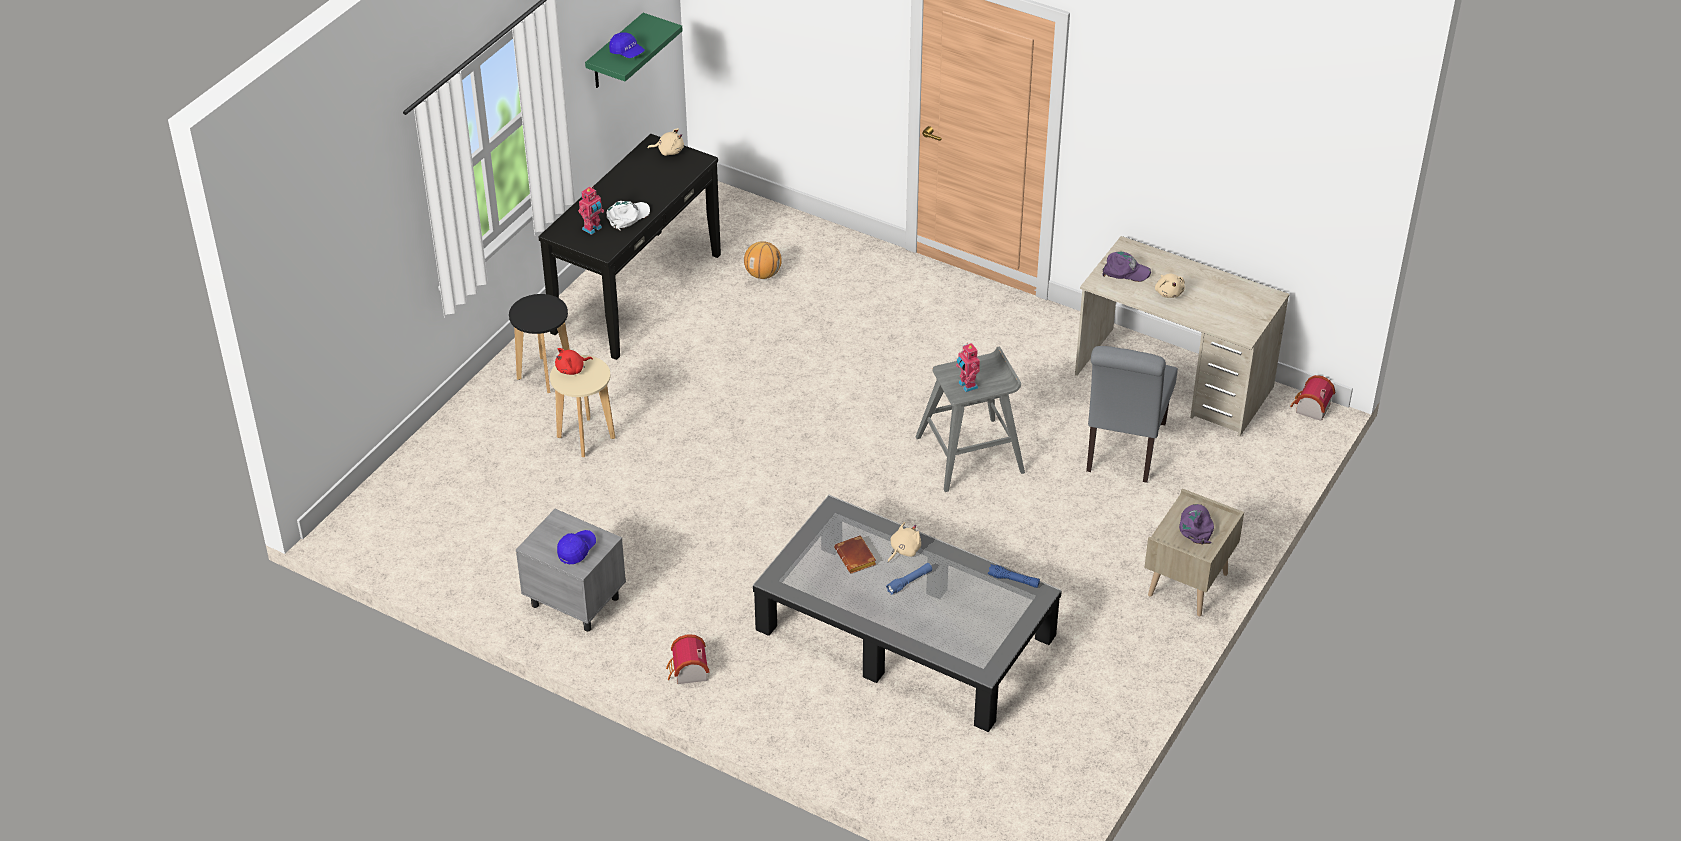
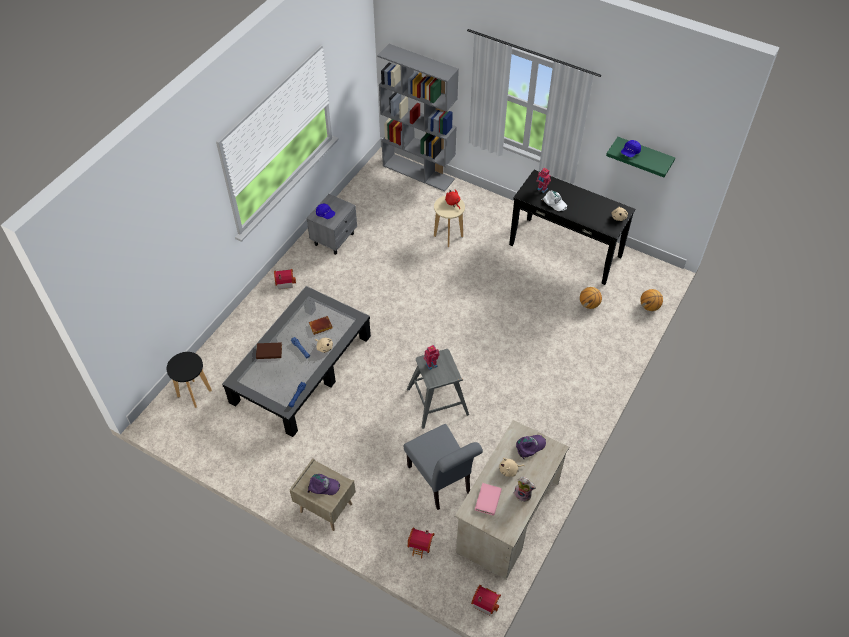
camera: 90 degrees right, 10 degrees up
(397, 478) = (419, 172): none -> grey bookcase
(545, 375) = (495, 218): black stool -> black stool (194, 394)
(770, 211) = (649, 307): none -> basketball
(916, 625) = (269, 352): none -> brown book
(1123, 451) = (441, 482): grey chair -> grey chair turned 135 degrees counterclockwise
(1125, 271) = (530, 446): purple cap -> purple cap turned 135 degrees counterclockwise
(1206, 281) = (523, 494): none -> plush toy
(1221, 314) = (488, 500): none -> pink book
(1236, 474) = (421, 546): none -> toy house

